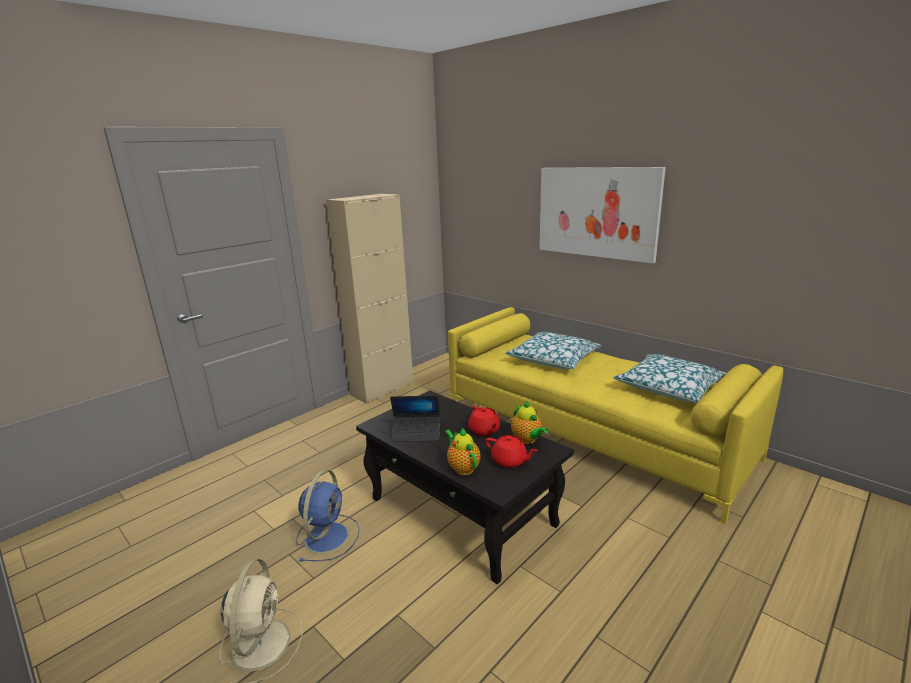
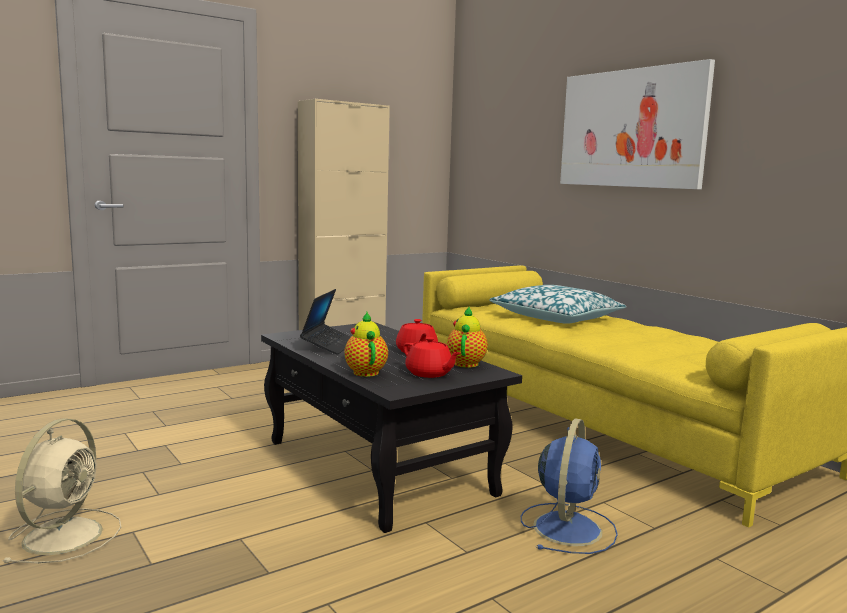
camera: 10 degrees right, 10 degrees down
(328, 536) = (197, 464): blue fan -> blue fan (568, 527)
(416, 433) = (329, 345): laptop -> laptop turned 90 degrees counterclockwise
(527, 440) = (466, 363): teapot -> teapot turned 150 degrees counterclockwise
(669, 388) = (701, 350): pillow -> none

